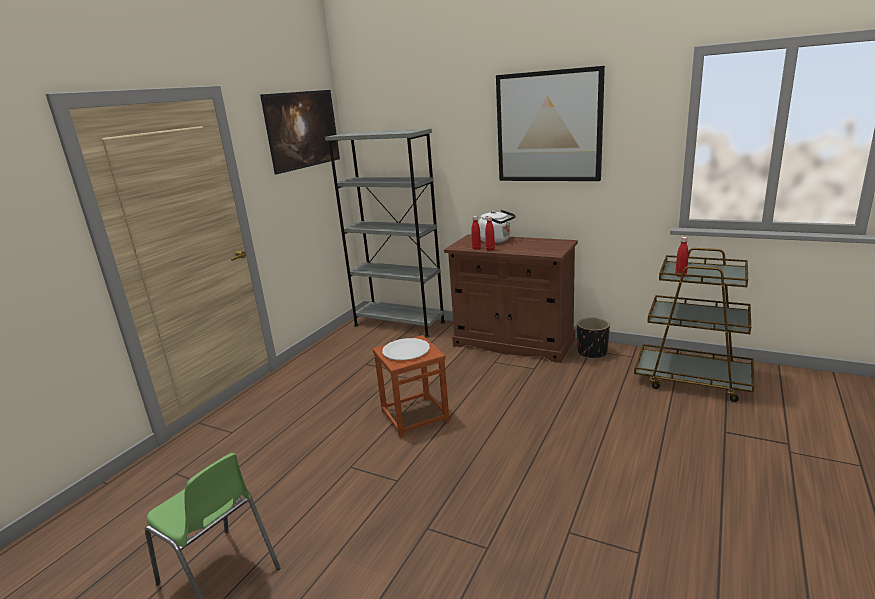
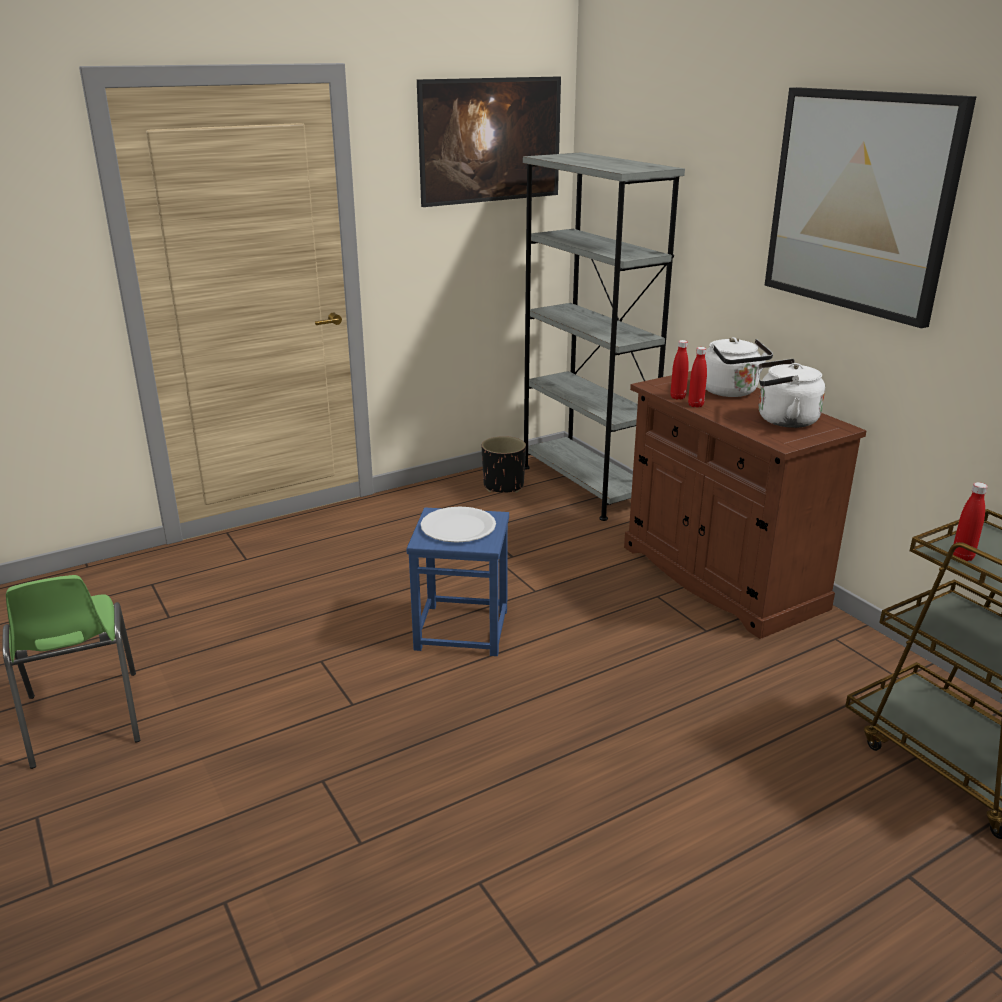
camera: 30 degrees right, 5 degrees up
(414, 416) = (462, 629): brown stool -> blue stool
(538, 245) = (783, 420): none -> white kettle
(592, 352) = (834, 643): black planter -> black planter (504, 486)

